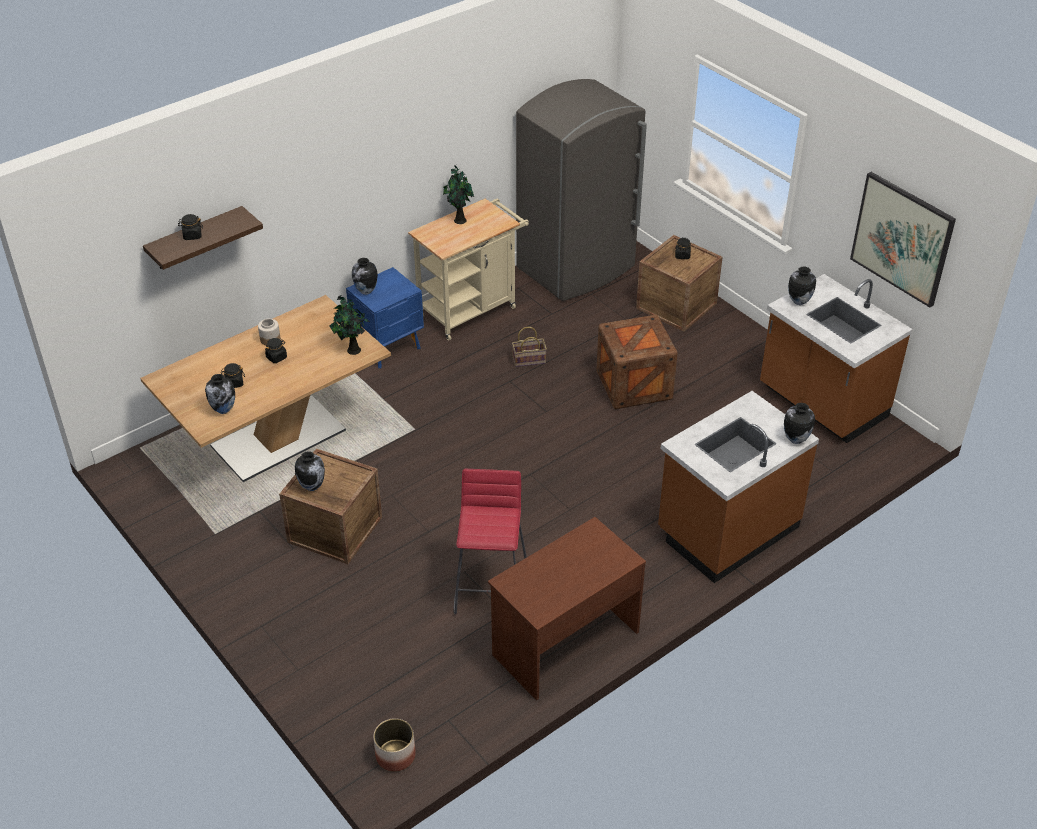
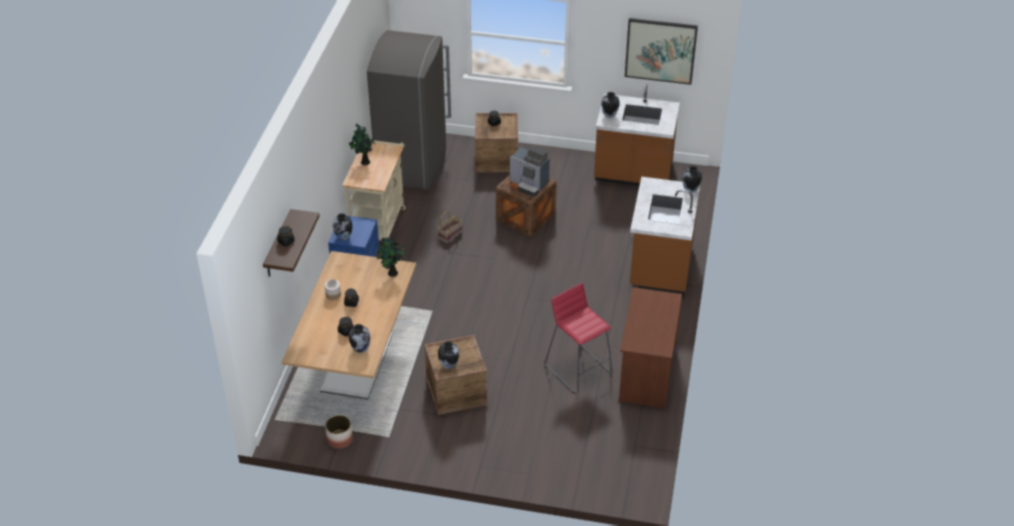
camera: 40 degrees left, 0 degrees up
(395, 755) = (629, 479): planter -> planter (339, 439)
(639, 340) = (529, 184): none -> coffee machine

